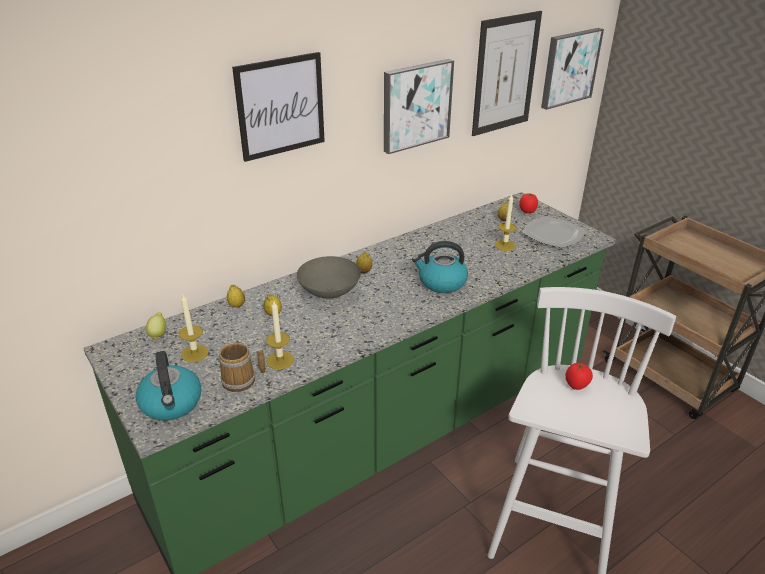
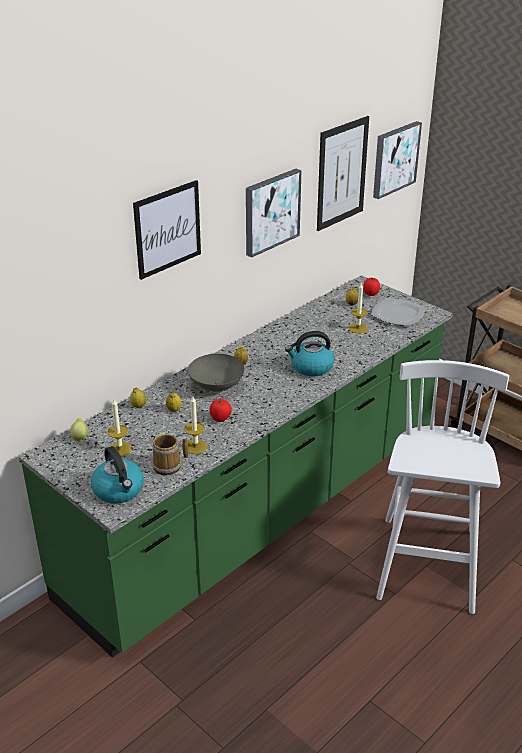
camera: 10 degrees left, 0 degrees up
(576, 385) = (437, 441): tomato -> tomato (220, 419)

